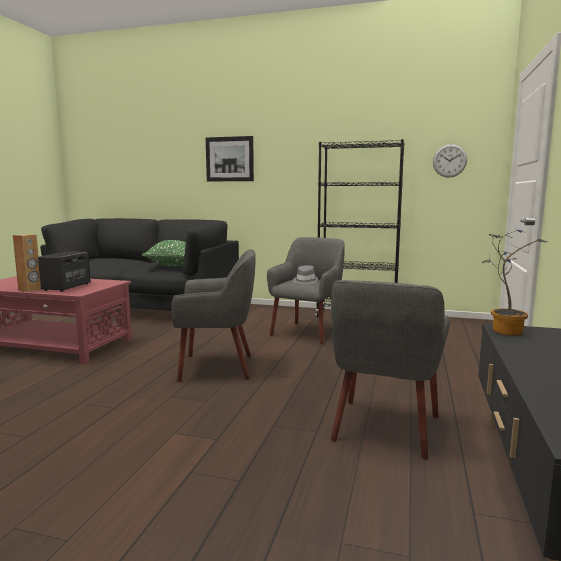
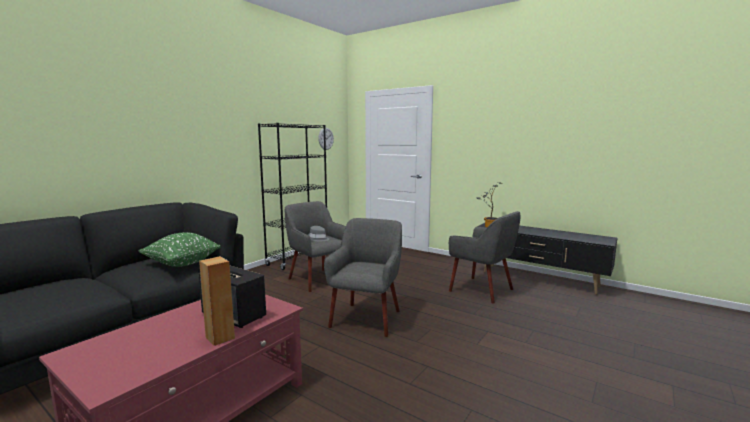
camera: 70 degrees left, 0 degrees up
(229, 159) = (162, 131): picture -> none

